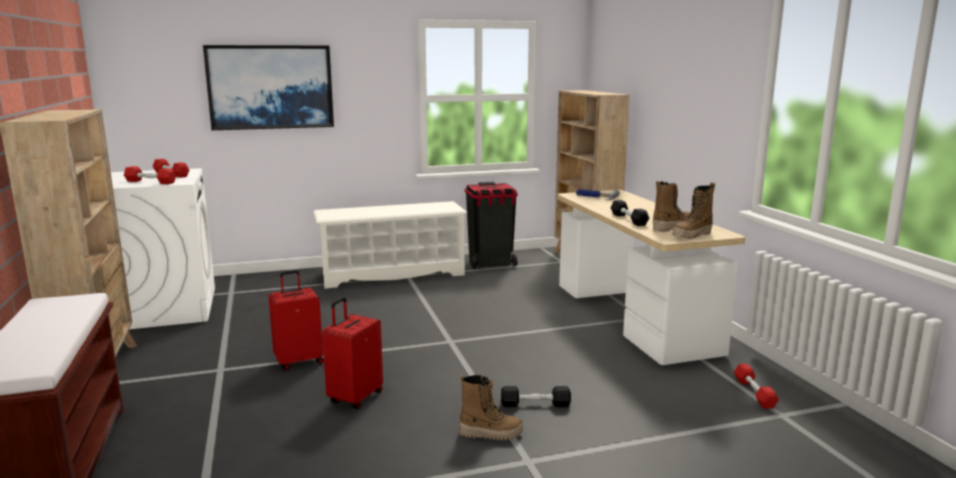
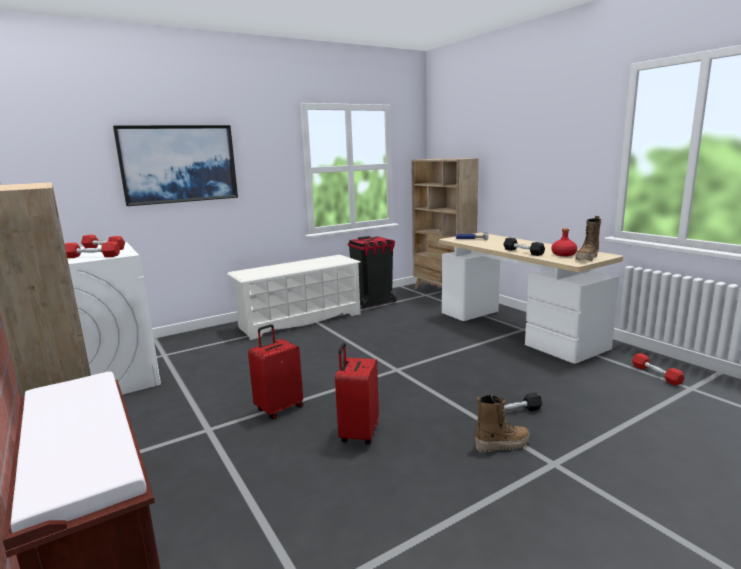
camera: 15 degrees left, 0 degrees up
(672, 227) = (563, 254): boot -> red bottle

